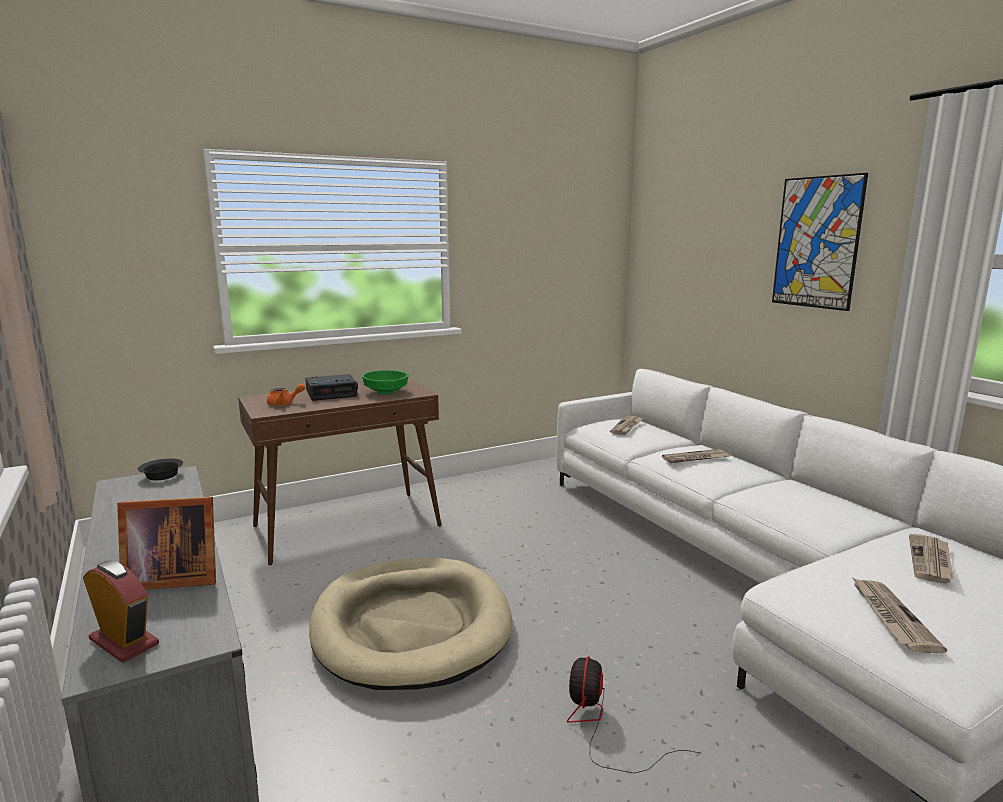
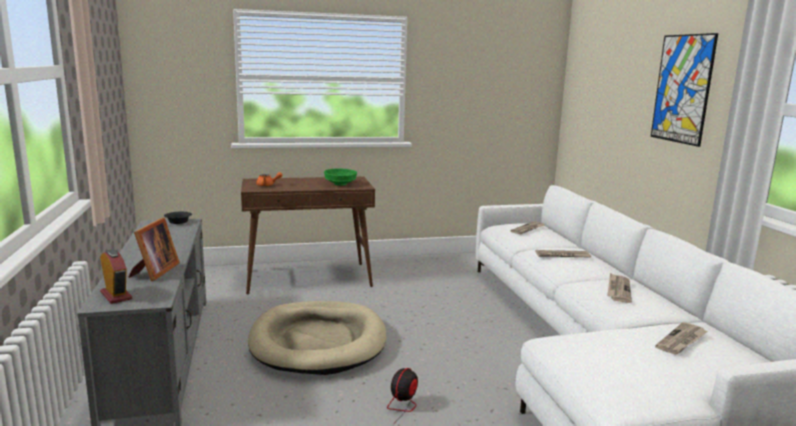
camera: 15 degrees right, 0 degrees up
(171, 578) = (154, 272): picture frame -> picture frame turned 90 degrees counterclockwise
(332, 393) = (303, 182): alarm clock -> none
(891, 616) = (609, 365): newspaper -> newspaper (618, 290)

